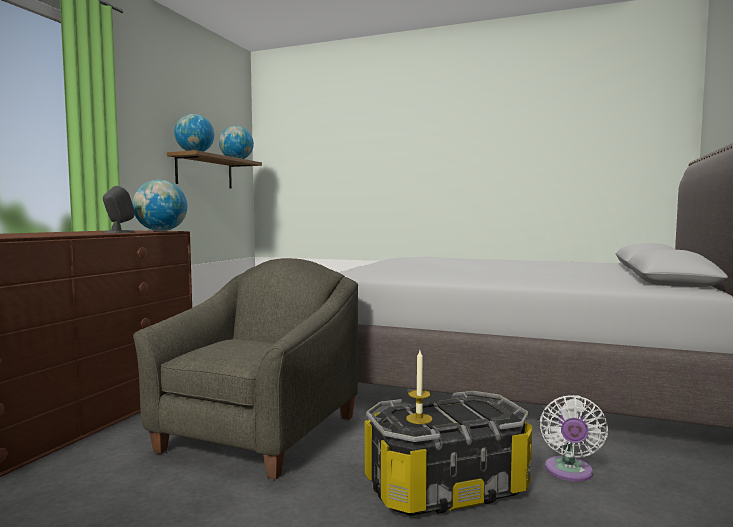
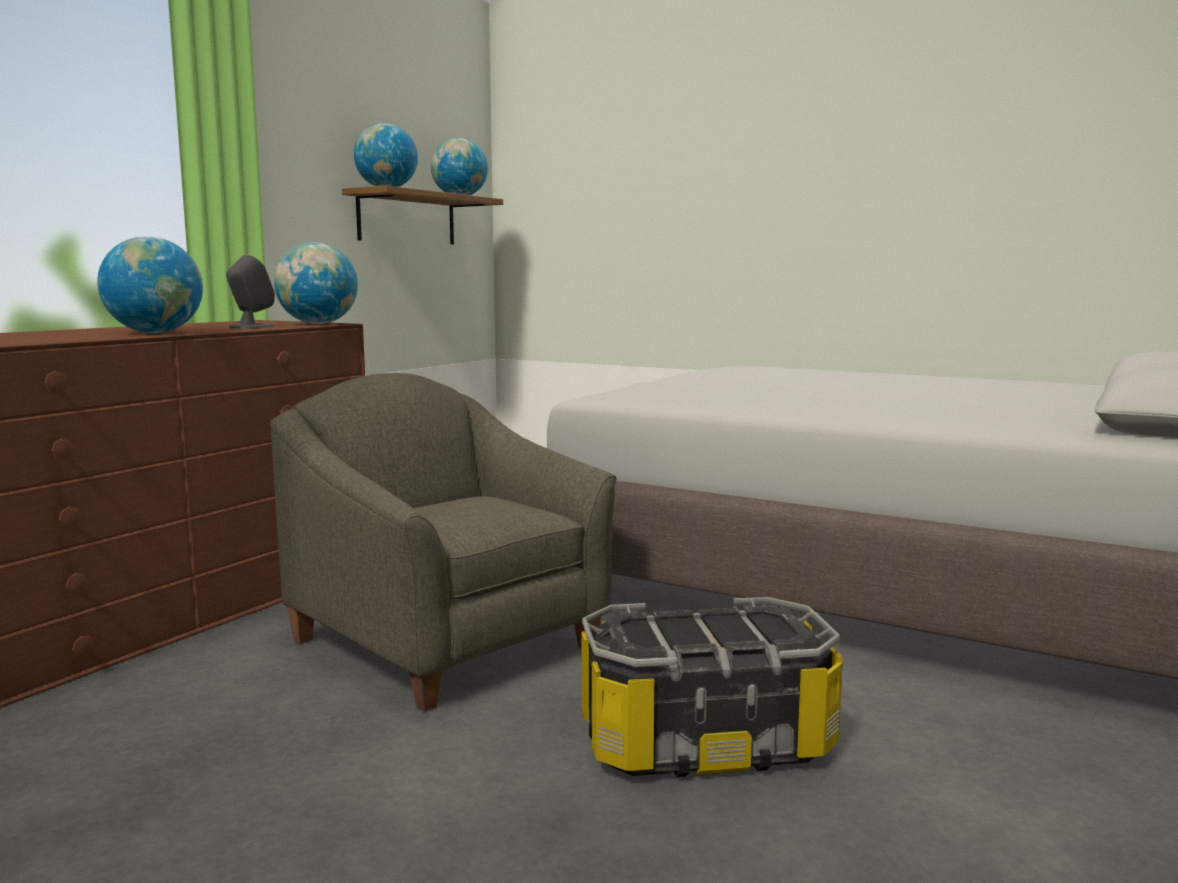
camera: 10 degrees right, 5 degrees up
(55, 234) = (155, 333): none -> globe
(259, 434) = (448, 643): grey armchair -> grey armchair turned 75 degrees counterclockwise
(419, 418) = (660, 634): candle -> none
(569, 472) = (917, 737): white fan -> none

